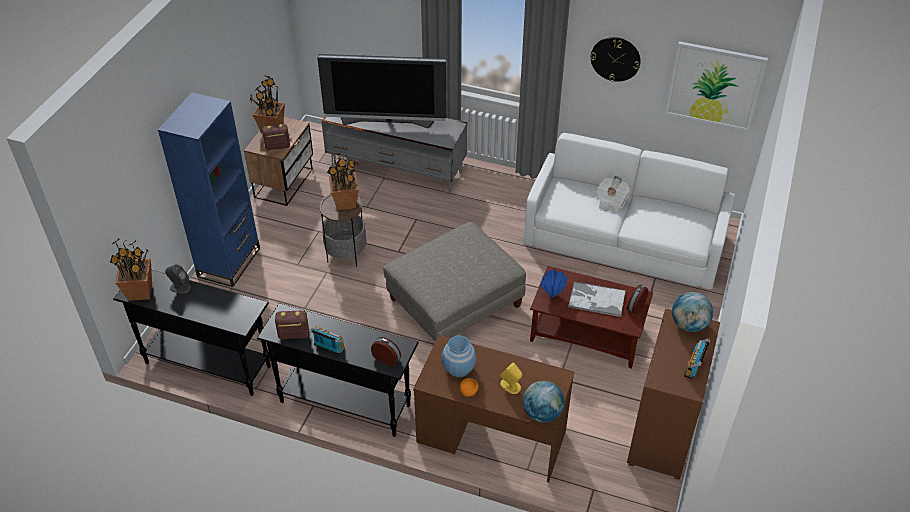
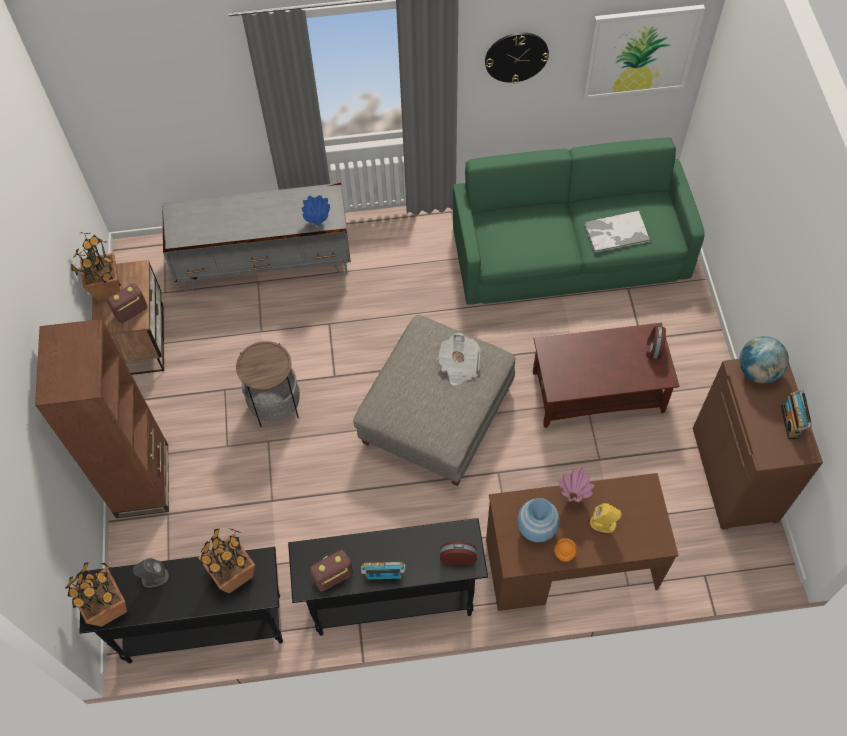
camera: 25 degrees left, 15 degrees up
(229, 262) = (143, 480): blue bookcase -> brown bookcase
(346, 202) = (267, 358): potted plant -> potted plant (234, 574)
(387, 121) = (244, 220): television -> none
(499, 360) = (573, 496): none -> pink vase
(542, 413) = (654, 542): globe -> none
(553, 295) = (562, 374): blue vase -> blue vase (318, 222)
(596, 299) = (610, 359): tray -> tray (616, 232)
(610, 201) = (553, 222): newspaper -> newspaper (459, 366)
(625, 237) = (570, 249): white sofa -> green sofa

